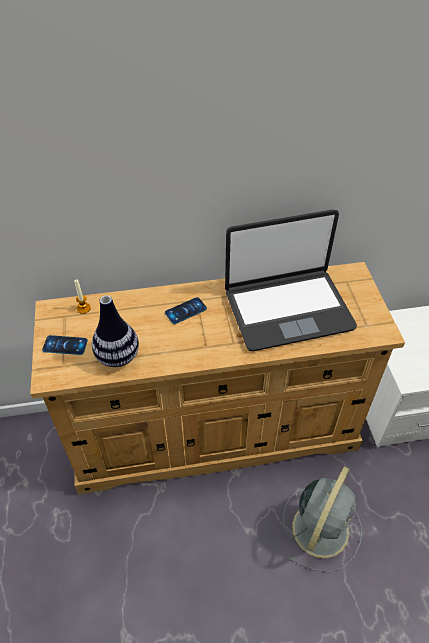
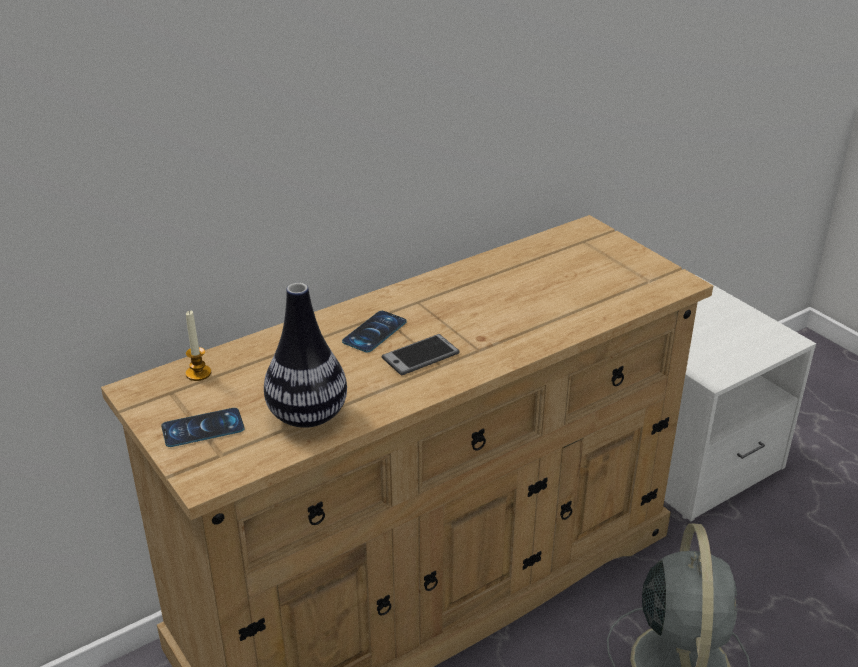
camera: 25 degrees left, 15 degrees down
(199, 336) = (420, 356): none -> phone
(287, 309) = (527, 291): laptop -> none

